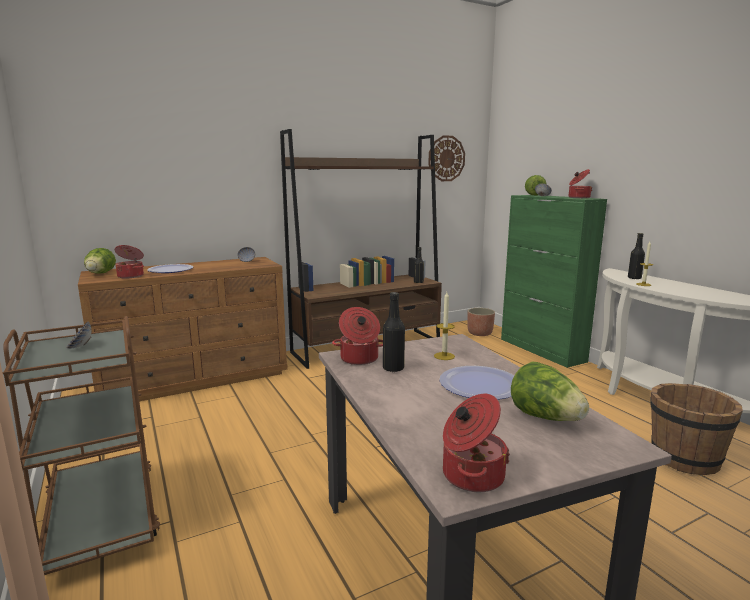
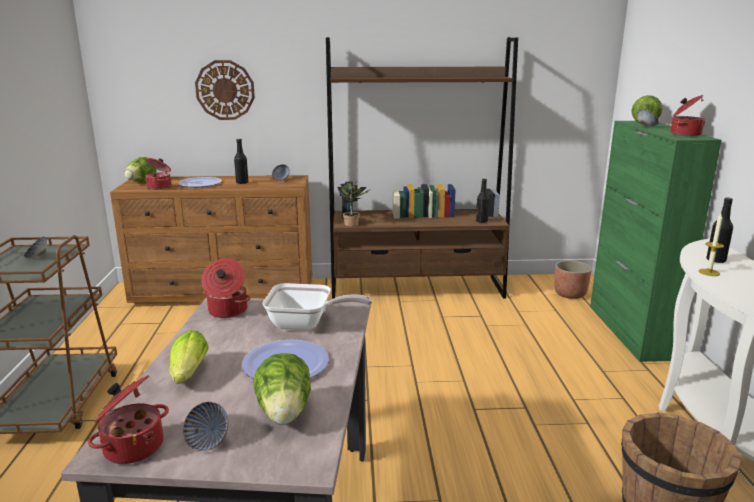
camera: 25 degrees right, 5 degrees up
(321, 294) = (353, 224): none -> potted plant
(393, 368) = (239, 328): black bottle -> black bottle (242, 183)
(415, 411) = (188, 375): none -> lettuce
(444, 356) = (306, 324): candle -> frying pan
(446, 158) = (551, 65): wall clock -> wall clock (225, 90)
(526, 452) = (208, 441): none -> bowl

